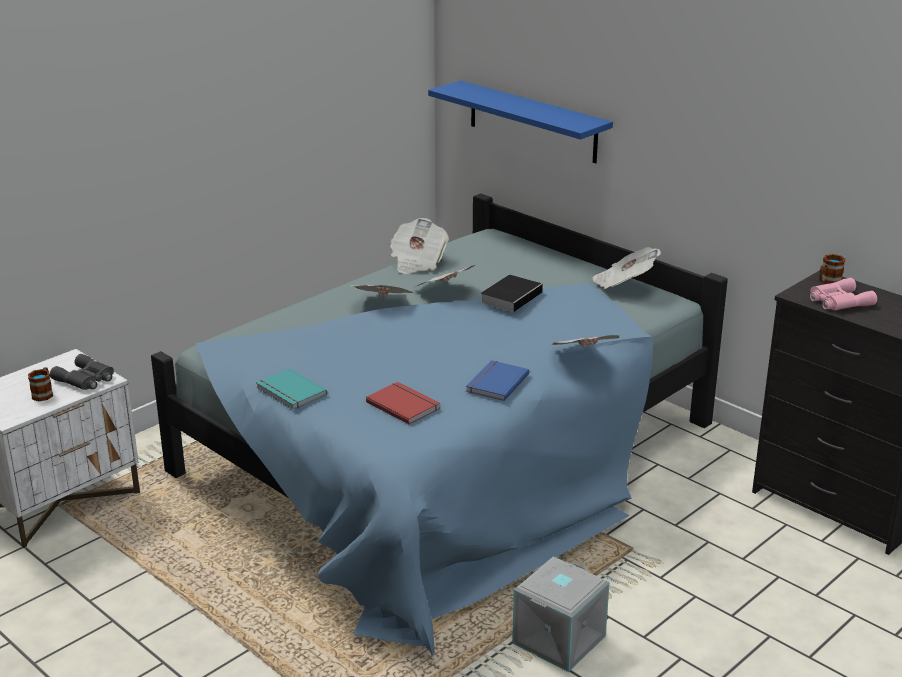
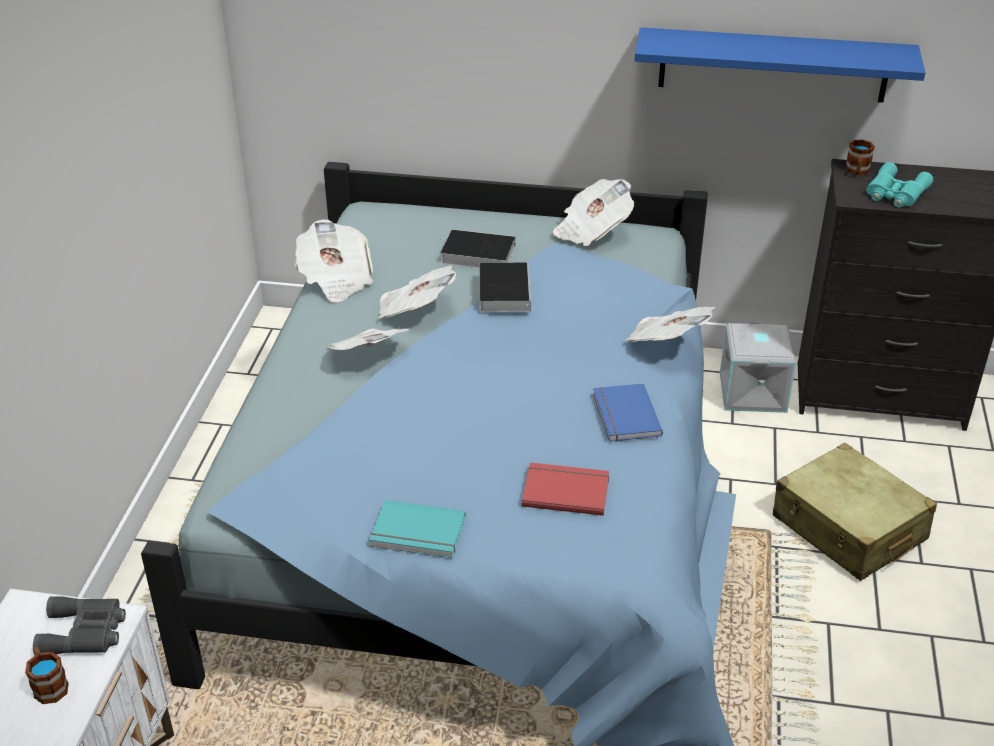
camera: 35 degrees left, 10 degrees up
(525, 275) = (475, 254): none -> book
(532, 121) = (400, 58): blue shelf -> blue shelf (773, 65)
(560, 640) = (817, 676): grey storage box -> grey storage box (754, 392)
(699, 572) = (848, 528): none -> beige suitcase
(838, 301) = (895, 193): pink binoculars -> turquoise binoculars

